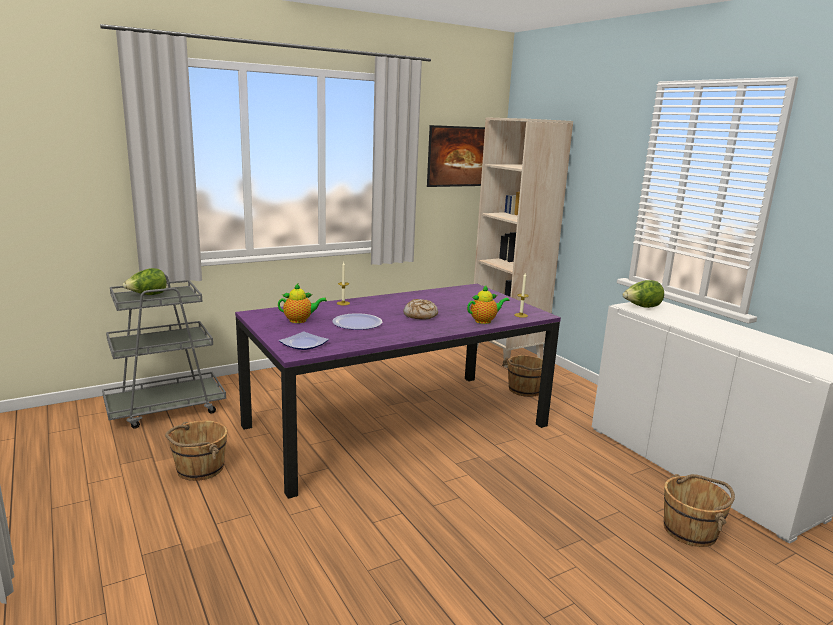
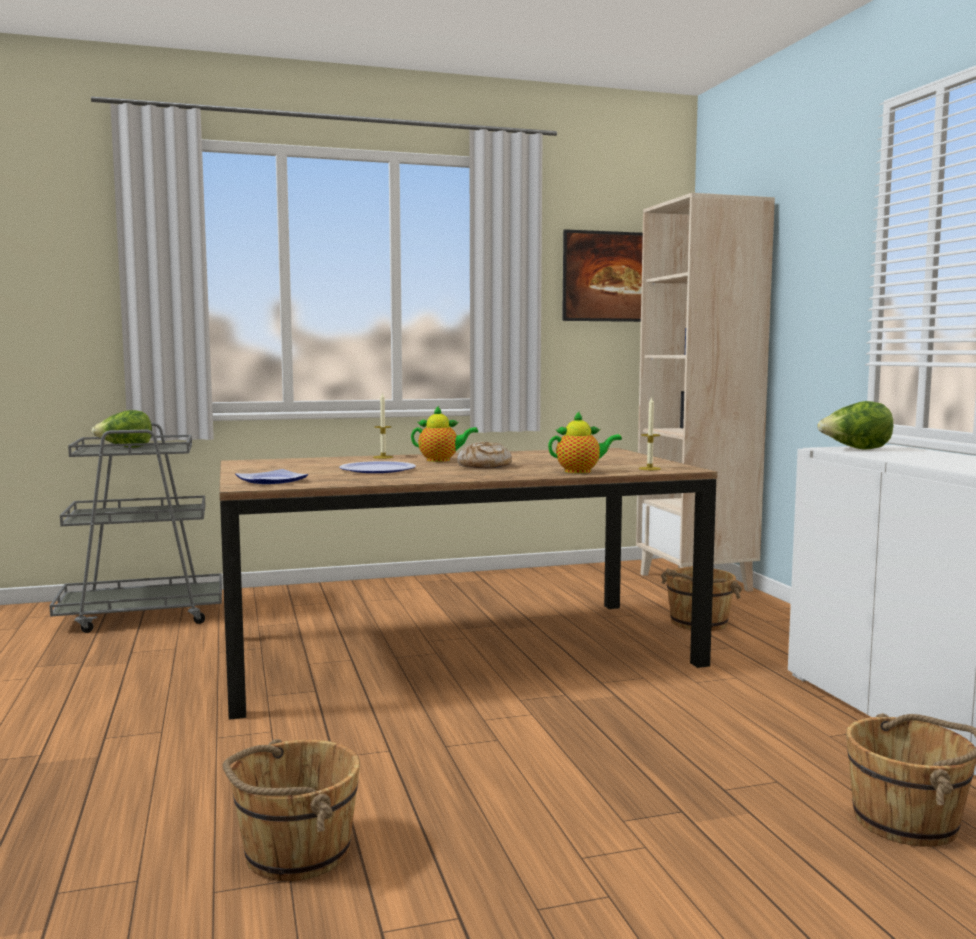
camera: 15 degrees right, 10 degrees down
(199, 468) = (133, 678): brown bucket -> brown bucket (295, 852)
(300, 320) = (298, 466): teapot -> teapot (441, 460)
(396, 426) = (456, 652): purple dining table -> brown dining table

